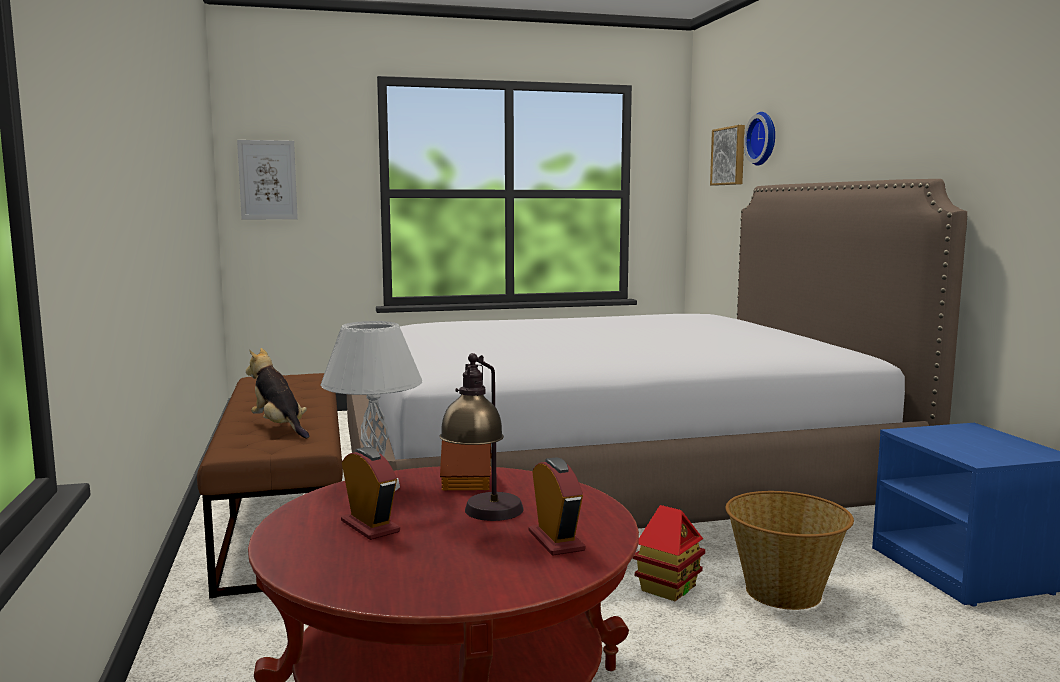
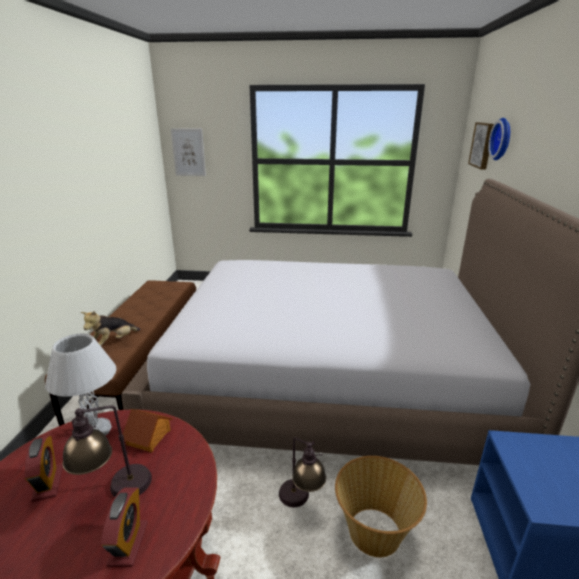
camera: 20 degrees right, 15 degrees up
(279, 427) = (113, 342): plush toy -> plush toy turned 120 degrees counterclockwise
(668, 588) = (301, 502): toy house -> table lamp

